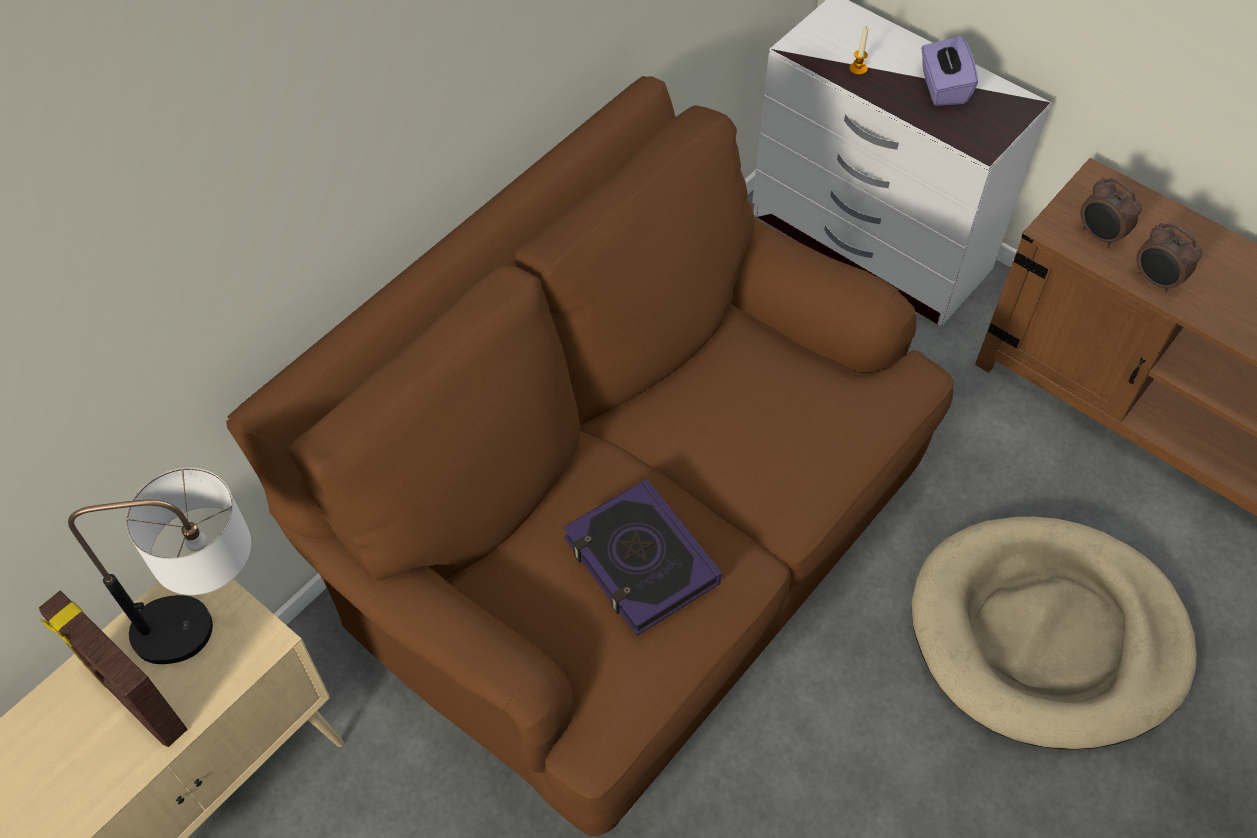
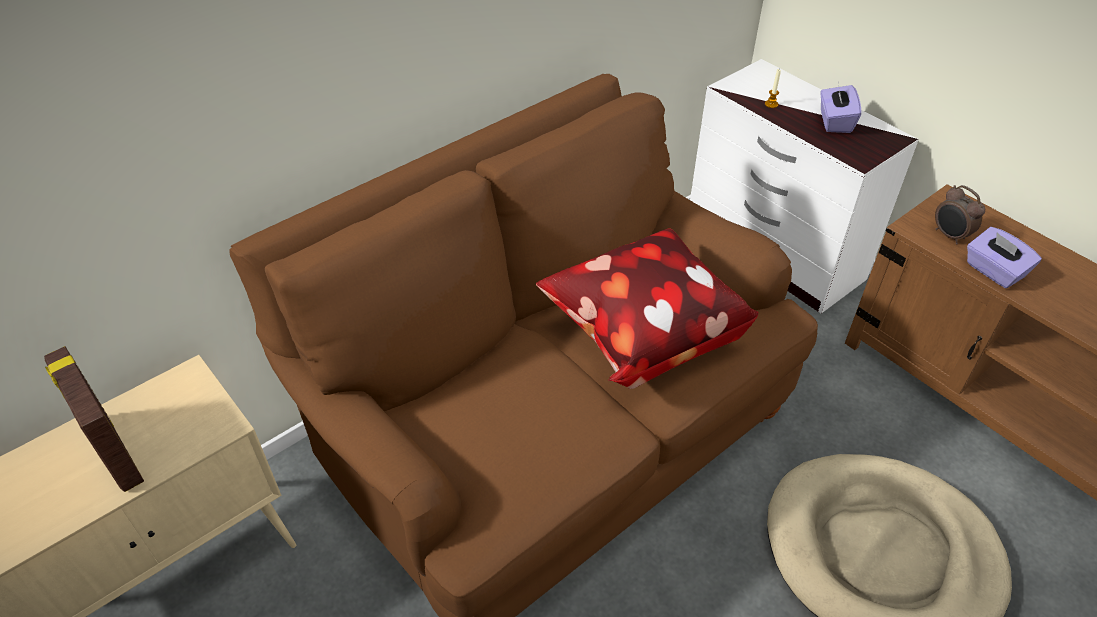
camera: 10 degrees right, 10 degrees down
(213, 626) = (190, 410): table lamp -> none
(640, 562) = (536, 415): book -> none
(744, 431) = (640, 334): none -> pillow
(1155, 281) = (993, 271): alarm clock -> purple tissue box

